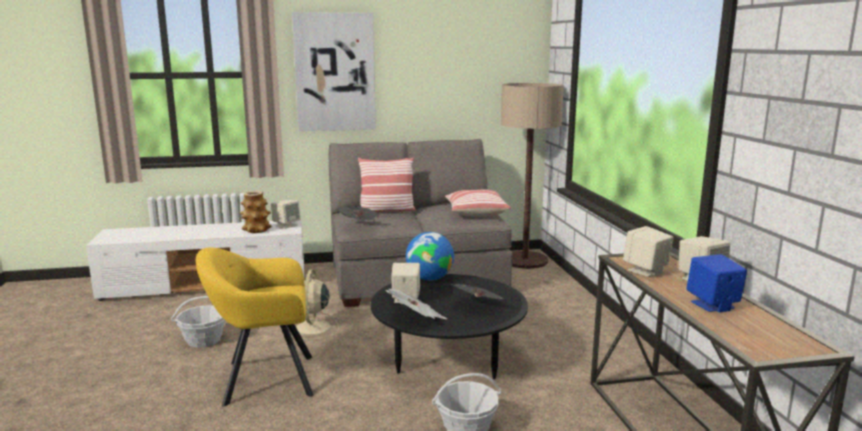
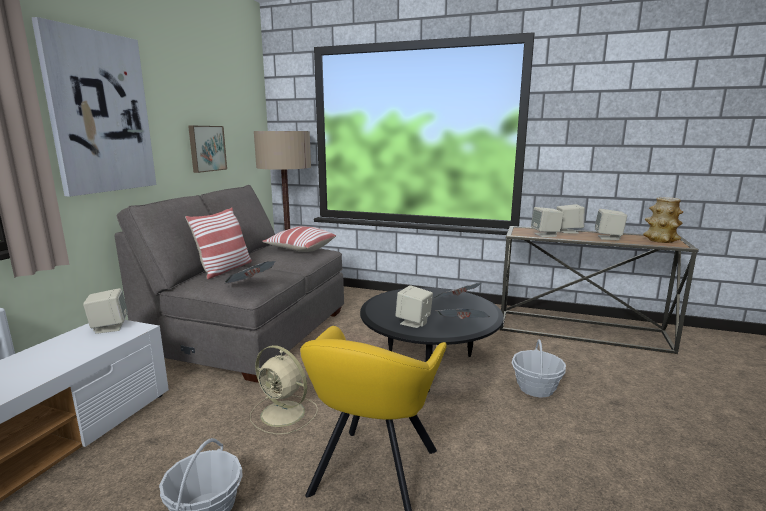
camera: 60 degrees left, 0 degrees up
(256, 230) = (84, 347): vase -> vase (660, 240)
(429, 278) = (377, 304): globe -> none
(444, 100) = (206, 148): none -> picture
(712, 305) = (608, 238): blue speaker -> beige speaker

